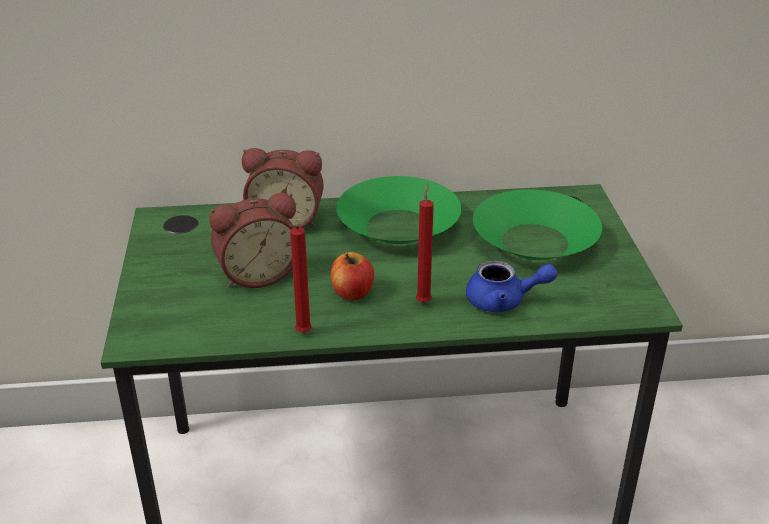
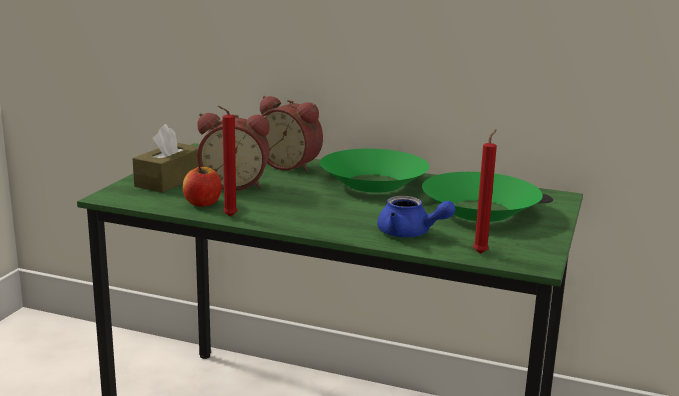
camera: 25 degrees right, 15 degrees down
(175, 289) = (169, 180): none -> brown tissue box
(352, 293) = (293, 206): apple -> apple (202, 203)
(424, 301) = (343, 221): red candle -> red candle (481, 253)

